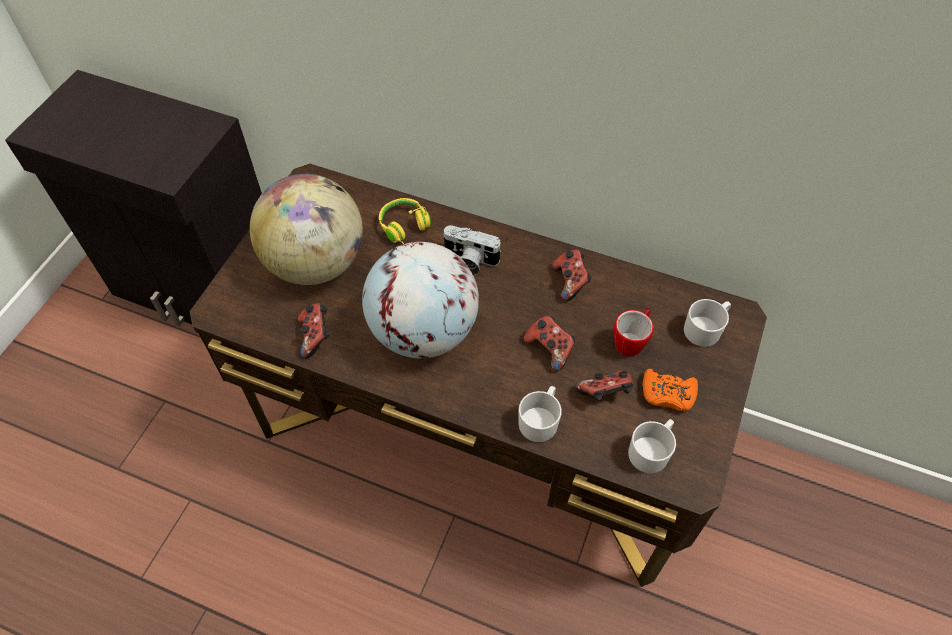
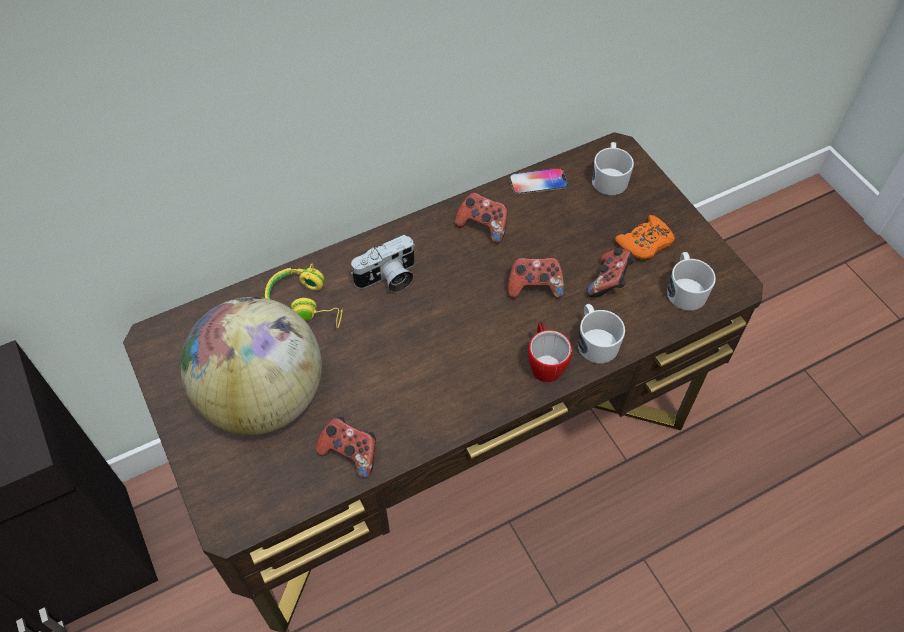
camera: 50 degrees left, 0 degrees up
(424, 332) = (430, 364): globe -> none
(631, 341) = (577, 230): mug -> mug (544, 363)
(648, 287) = (538, 182): none -> phone

